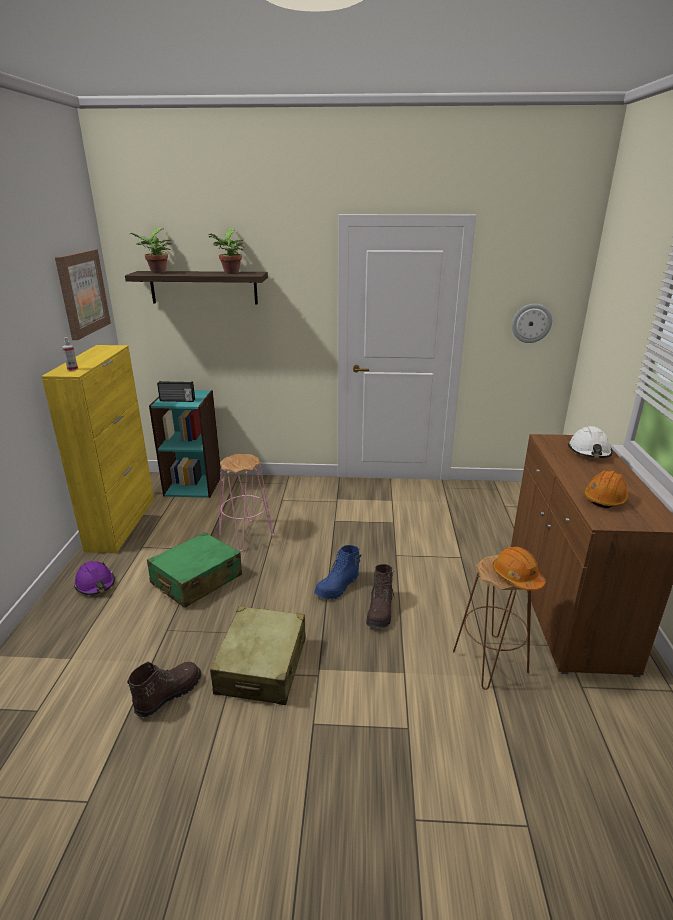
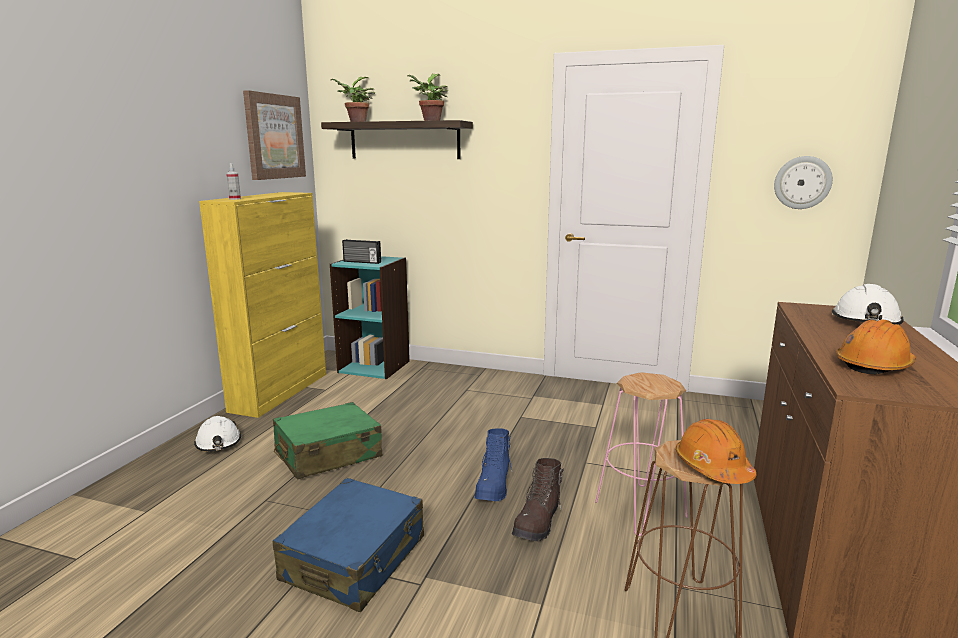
camera: 15 degrees right, 10 degrees down
(95, 584) = (218, 443): purple hard hat -> white hard hat
(168, 694) = (225, 569): brown boot -> none
(246, 535) = (407, 418): pink stool -> pink stool (639, 509)
(262, 666) = (355, 559): beige suitcase -> blue suitcase
(338, 587) = (494, 486): blue boot -> blue boot turned 45 degrees counterclockwise

